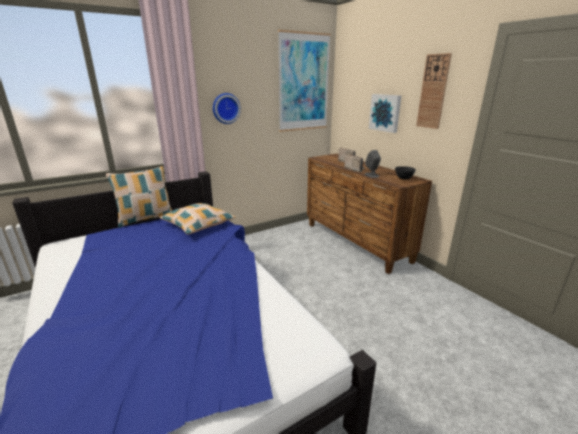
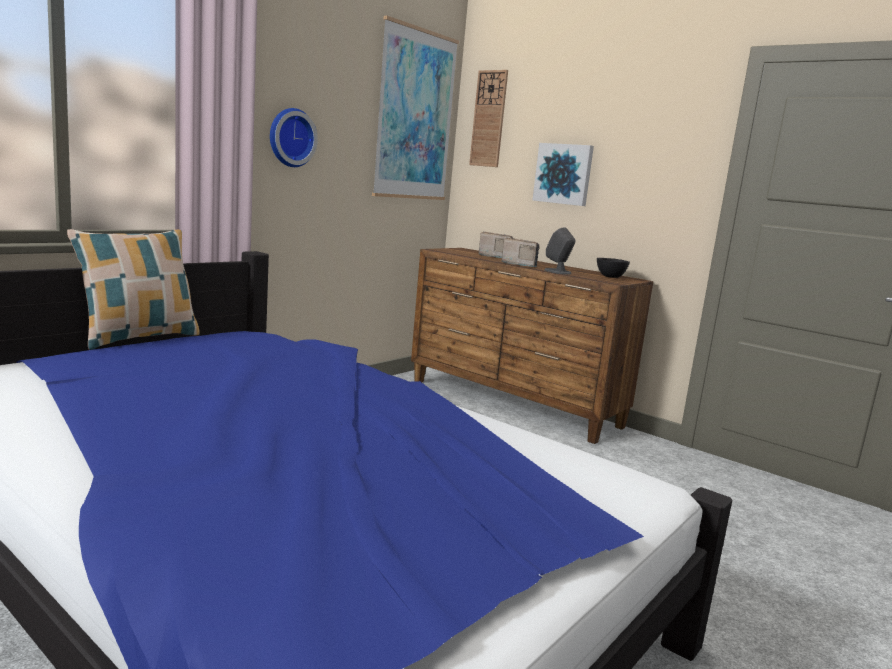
camera: 20 degrees left, 10 degrees down
(198, 224) = (267, 345): pillow -> none
(433, 92) = (650, 140): wall clock -> wall clock (489, 119)

